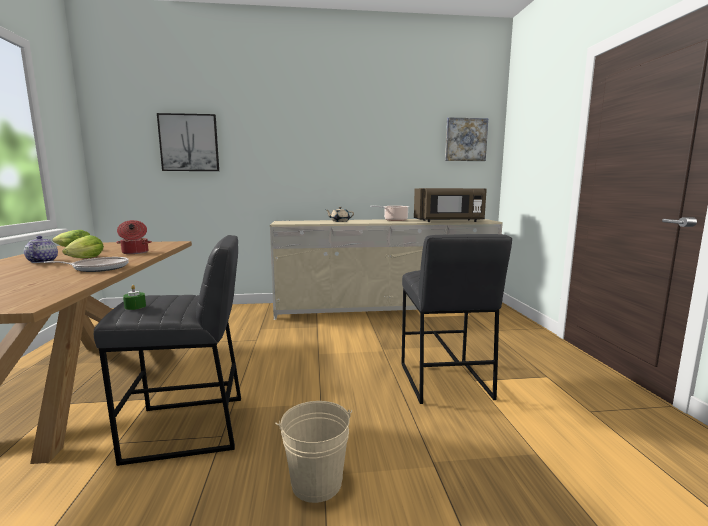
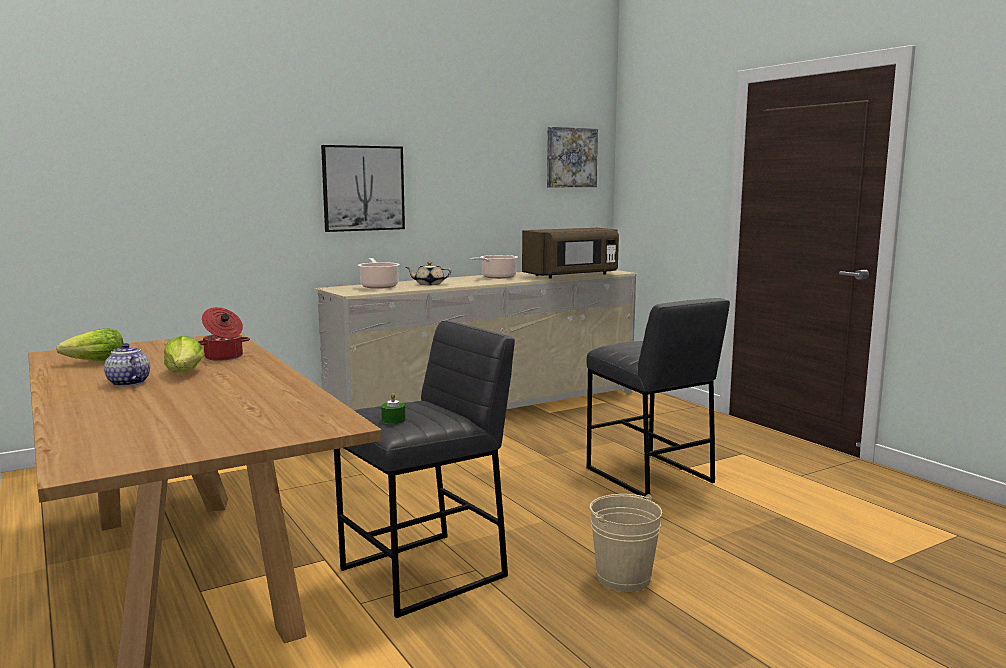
camera: 25 degrees left, 0 degrees up
(98, 268) = (262, 382): frying pan -> none
(189, 143) = (168, 162): picture -> picture (363, 188)
(307, 221) = (378, 286): none -> cooking pot

